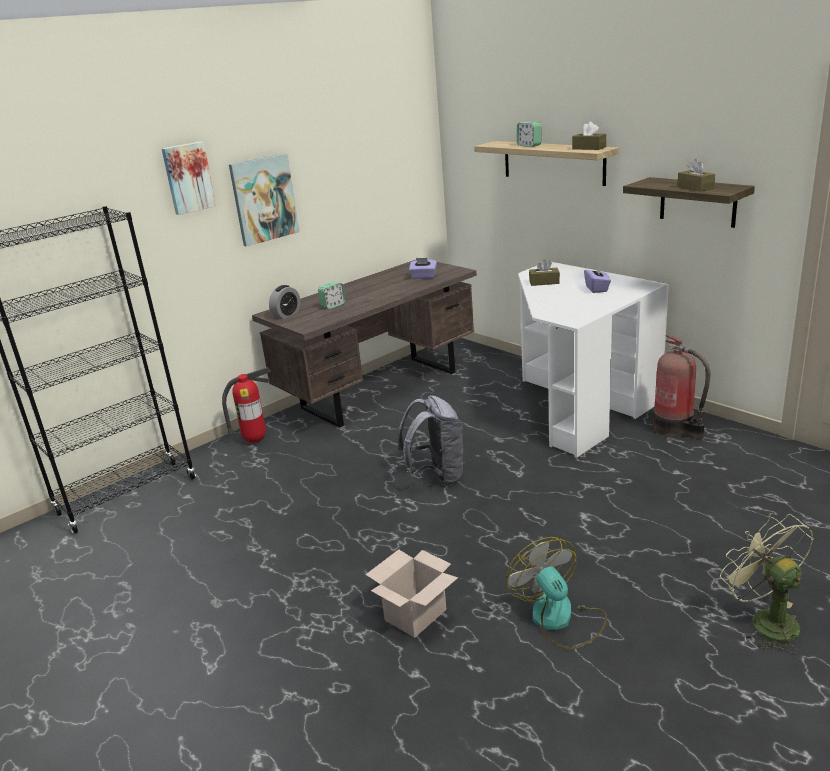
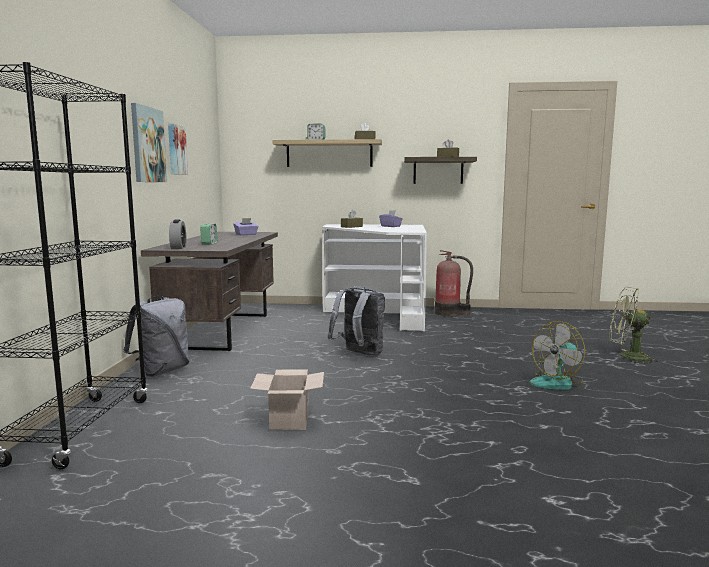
camera: 45 degrees left, 15 degrees down
(188, 178) = (108, 101): picture -> picture (176, 149)
(255, 440) = (162, 371): fire extinguisher -> grey backpack
(415, 613) = (484, 405): cardboard box -> cardboard box (288, 420)
(559, 619) = (557, 382): fan -> fan turned 60 degrees counterclockwise

